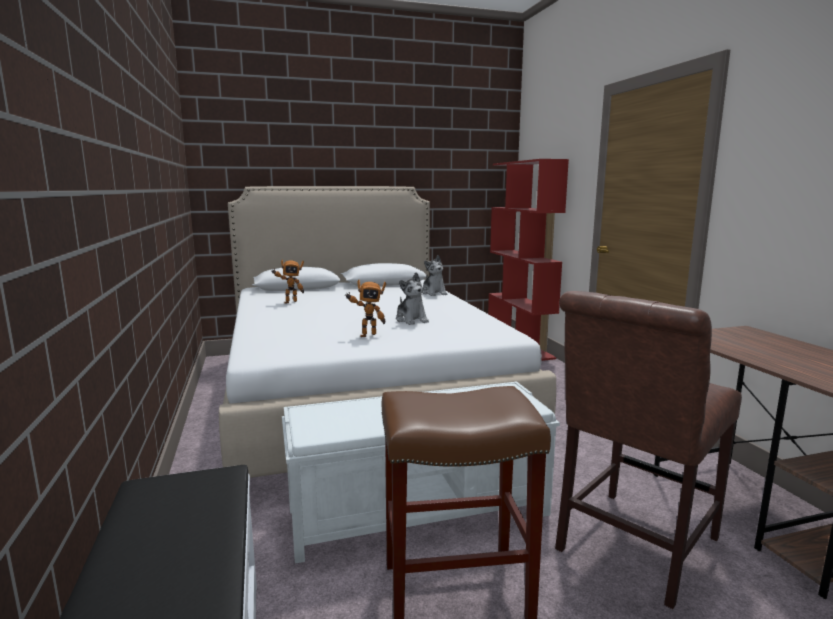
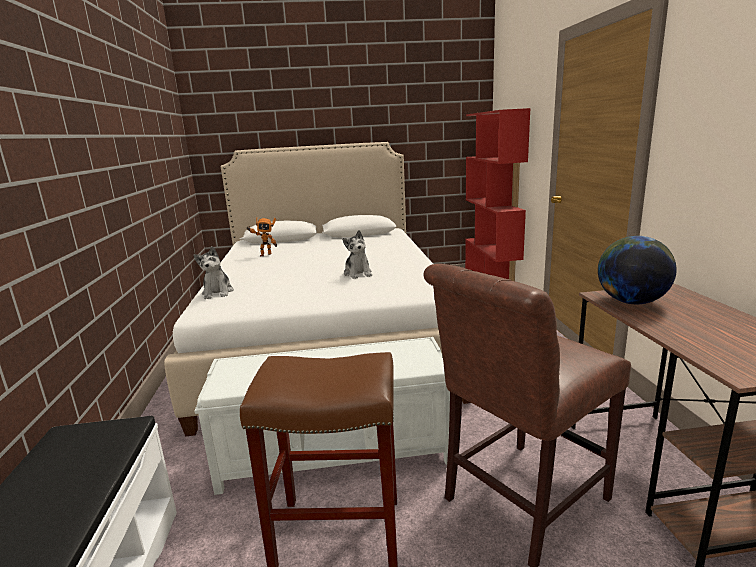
camera: 10 degrees right, 5 degrees up
(367, 335) = (308, 290): toy robot -> none
(434, 293) = (397, 243): plush toy -> plush toy (218, 292)
(719, 340) = (631, 302): none -> globe

